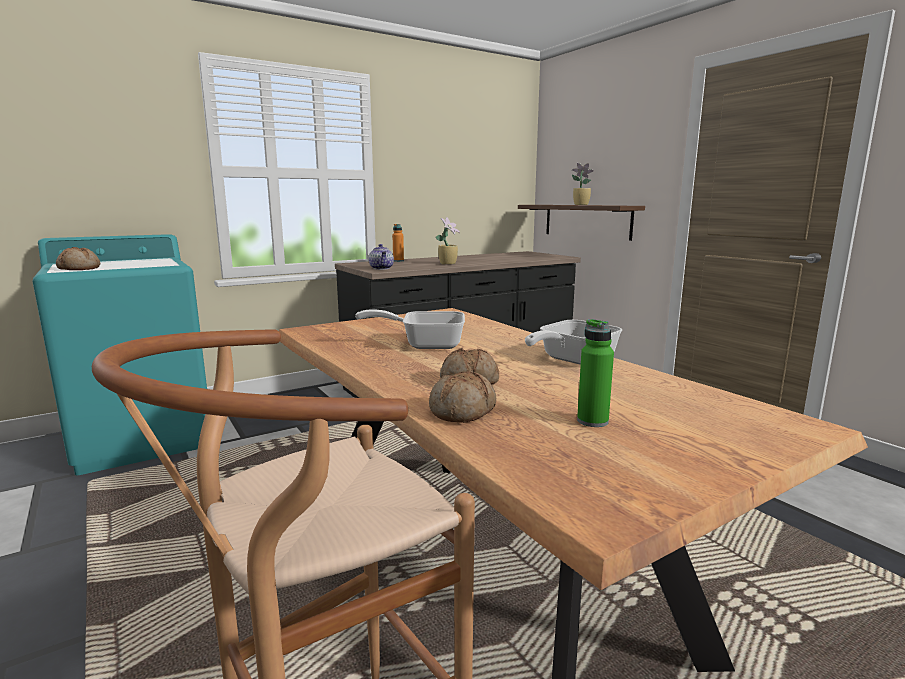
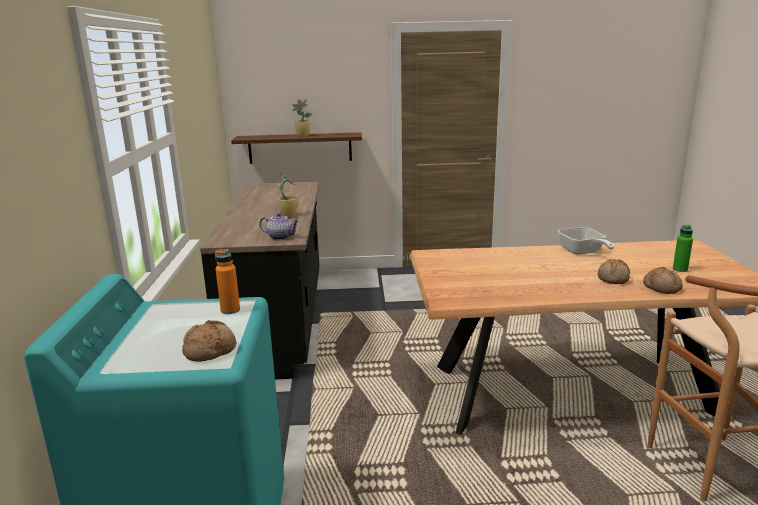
camera: 60 degrees left, 5 degrees up
(398, 261) = (233, 225): orange bottle -> orange bottle (230, 310)
(425, 344) = (524, 274): frying pan -> none

